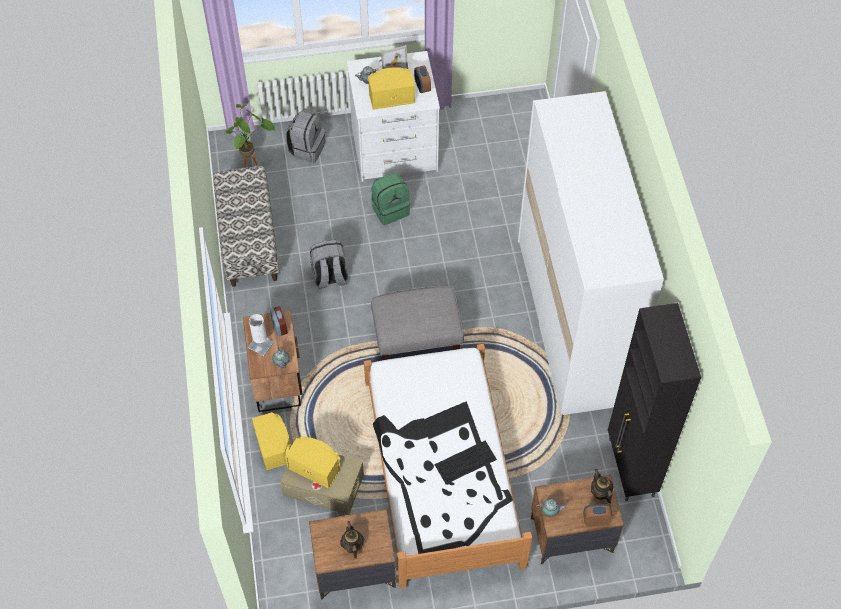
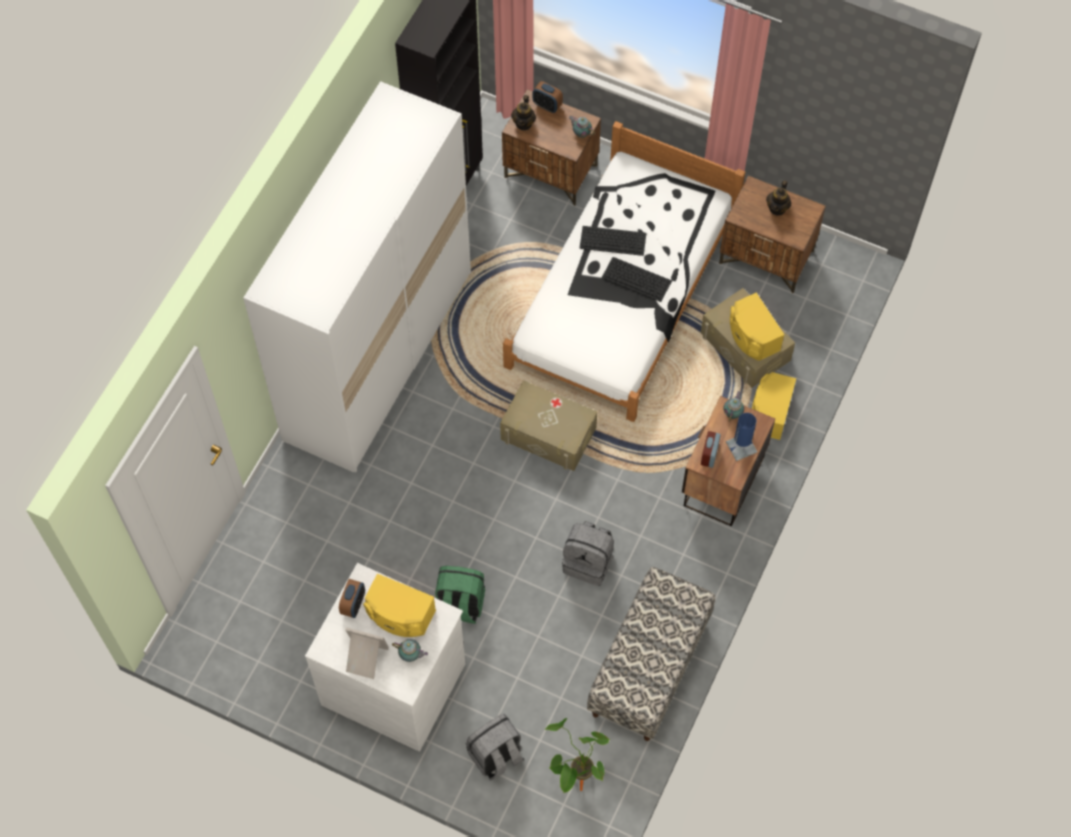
camera: 145 degrees left, 5 degrees up
(261, 345) = (741, 447): white table lamp -> blue table lamp
(416, 339) = (548, 434): grey ottoman -> beige storage box
(425, 442) = (637, 279): none -> keyboard

